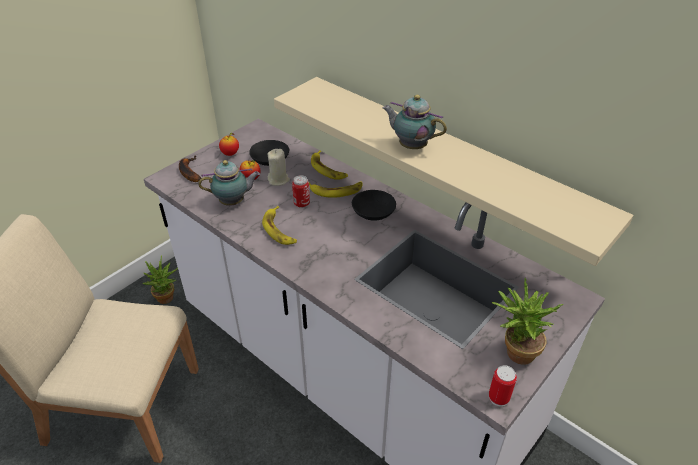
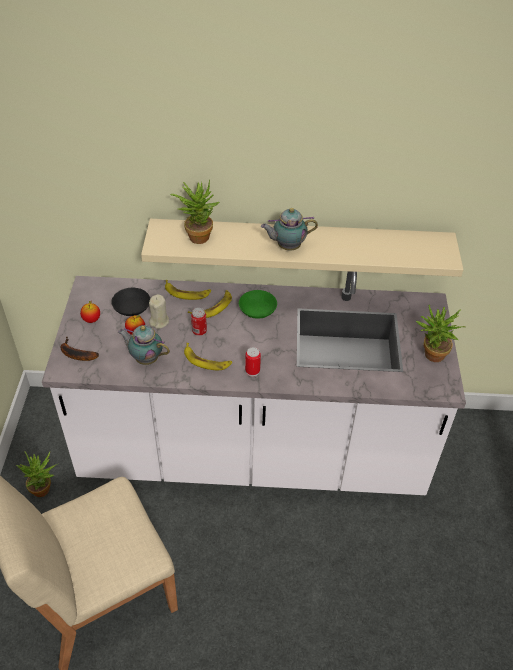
camera: 40 degrees left, 5 degrees up
(234, 202) = (145, 358): teapot -> teapot turned 105 degrees counterclockwise
(338, 103) = (197, 235): none -> potted plant
(374, 212) = (258, 310): black bowl -> green bowl
(498, 397) = (447, 388): can -> can (252, 371)

